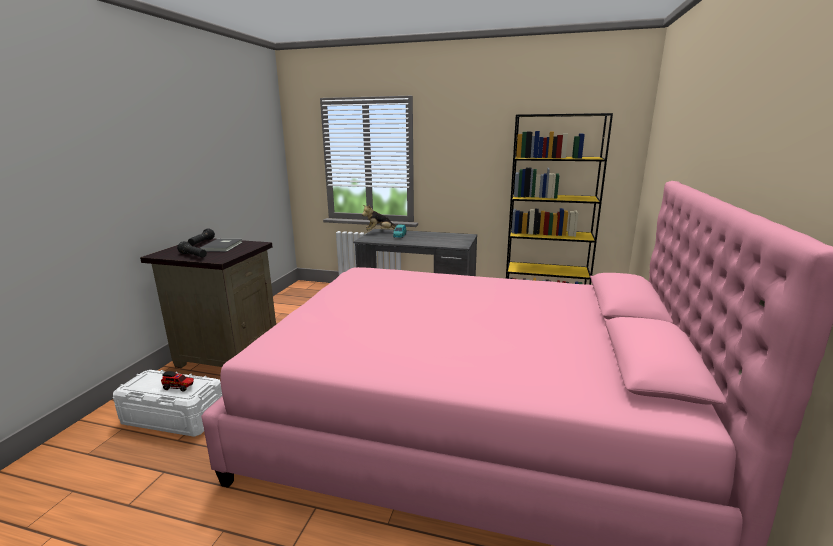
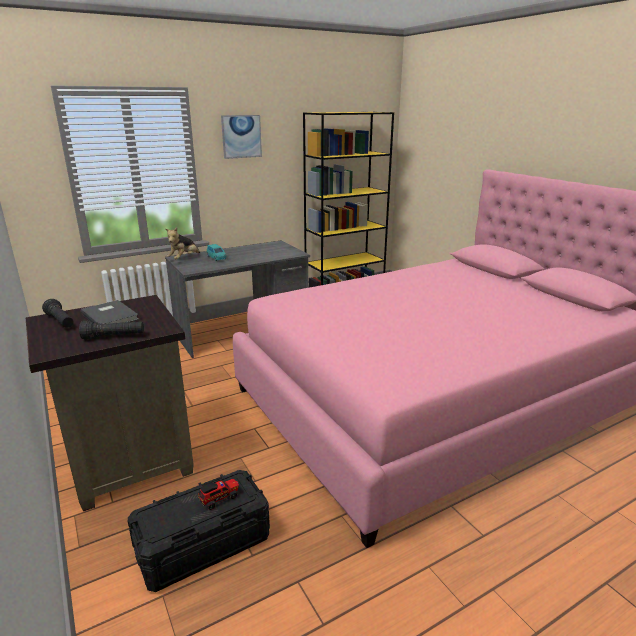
camera: 45 degrees left, 5 degrees up
(174, 417) = (203, 545): white storage box -> black storage box
(455, 137) = (241, 136): none -> picture

